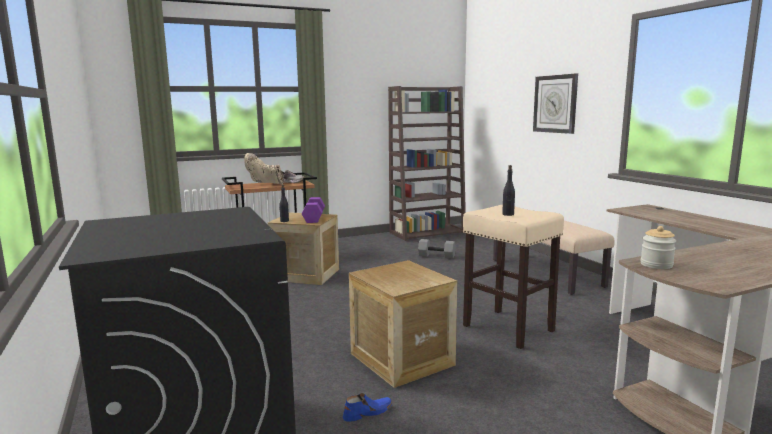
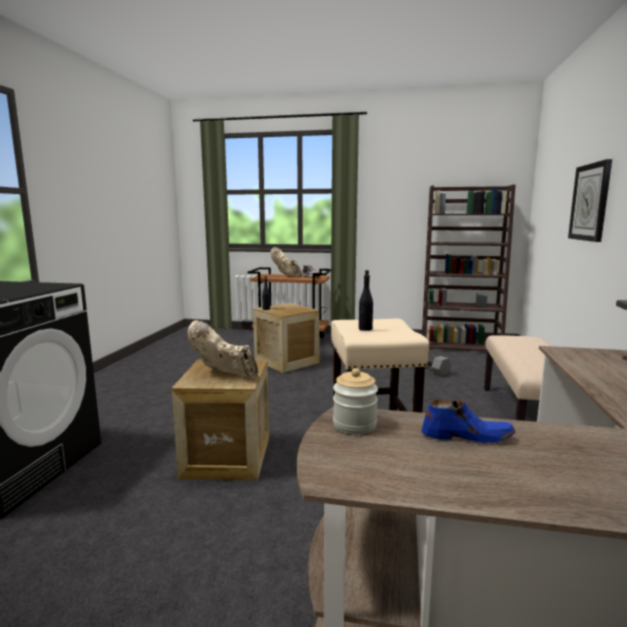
camera: 35 degrees right, 0 degrees up
(313, 218) = (292, 310): purple dumbbell -> none
(367, 413) = (125, 491): blue shoe -> blue shoe (466, 436)
(410, 278) = (224, 376): none -> beige boot

